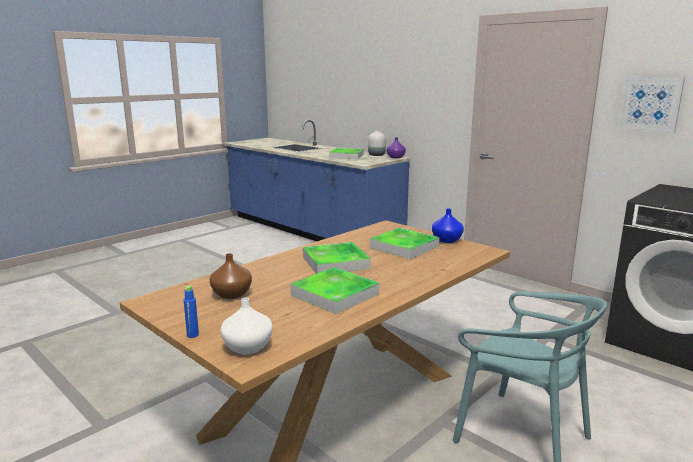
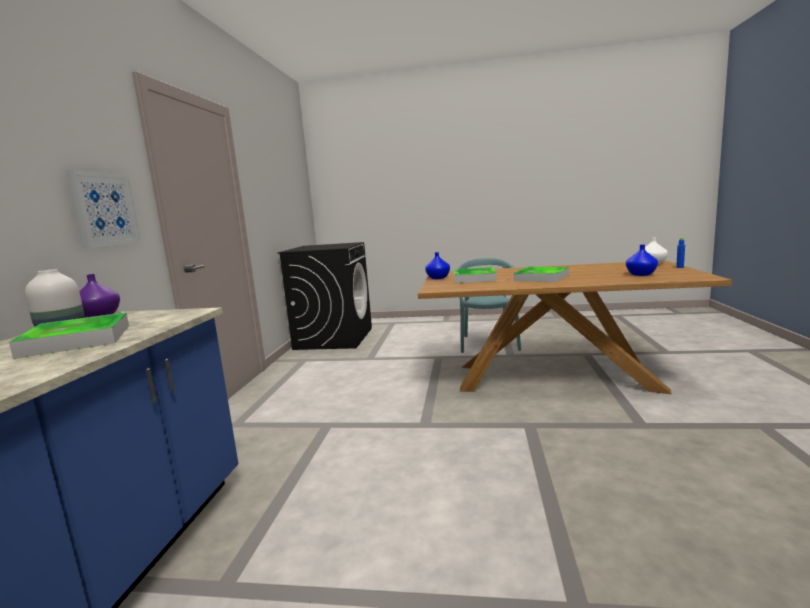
camera: 125 degrees left, 5 degrees down
(231, 295) = (641, 274): brown vase -> blue vase
(335, 294) = (576, 269): tray -> none
(650, 104) = (261, 194): picture -> picture (104, 209)

